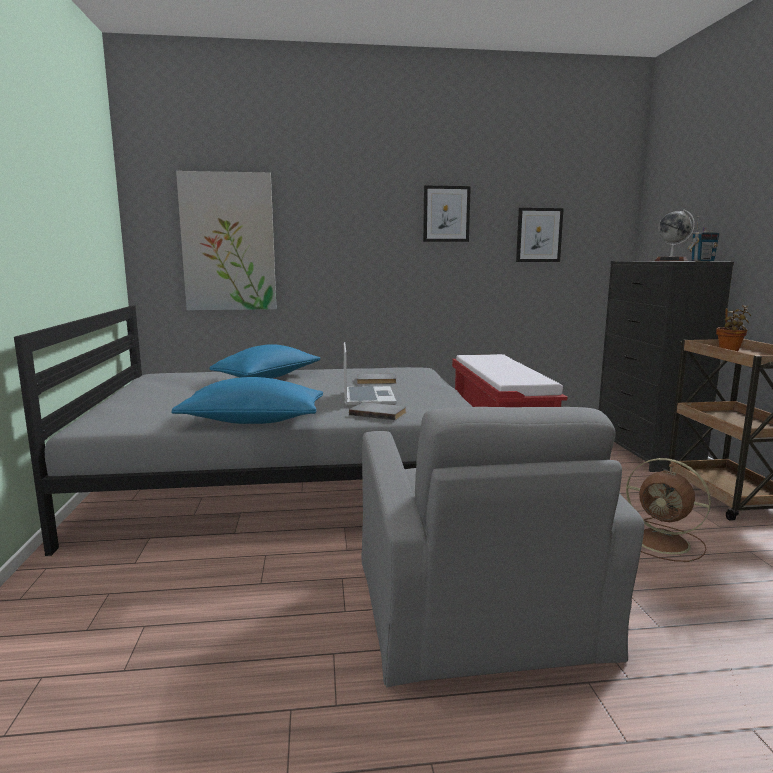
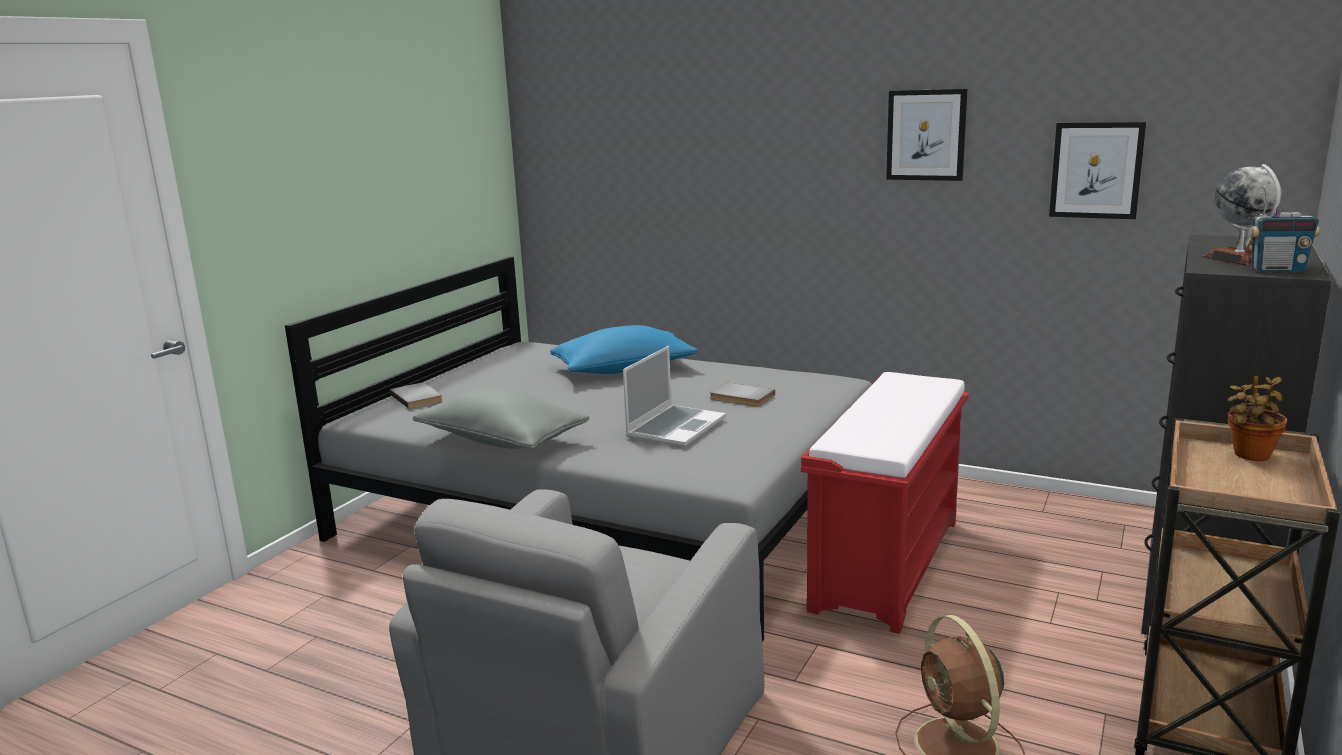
camera: 35 degrees right, 5 degrees up
(228, 242) = (624, 176): picture -> none
(253, 421) = (502, 441): blue pillow -> grey pillow
(379, 413) = (642, 457): grey book -> grey book (418, 397)

